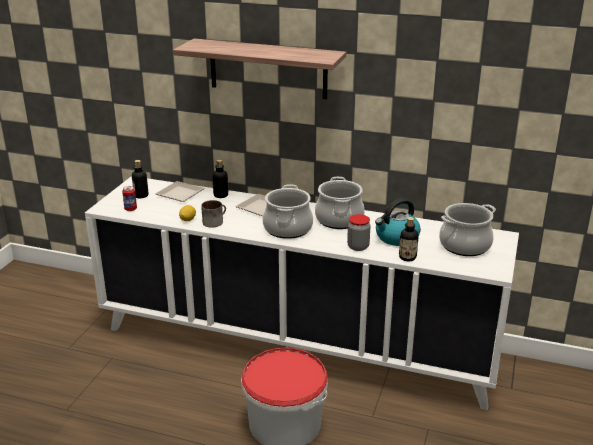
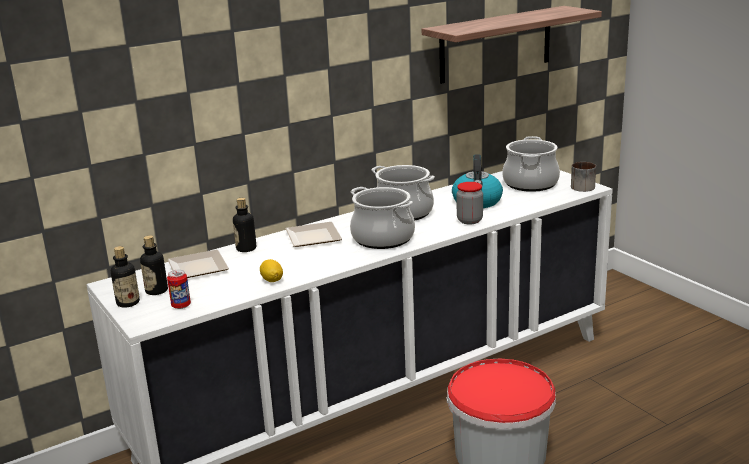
camera: 50 degrees left, 5 degrees down
(214, 221) = (302, 268): mug -> mug (580, 186)
(268, 69) = (273, 56): shelf -> shelf (496, 44)
(407, 257) = (519, 208): bottle -> bottle (128, 303)

